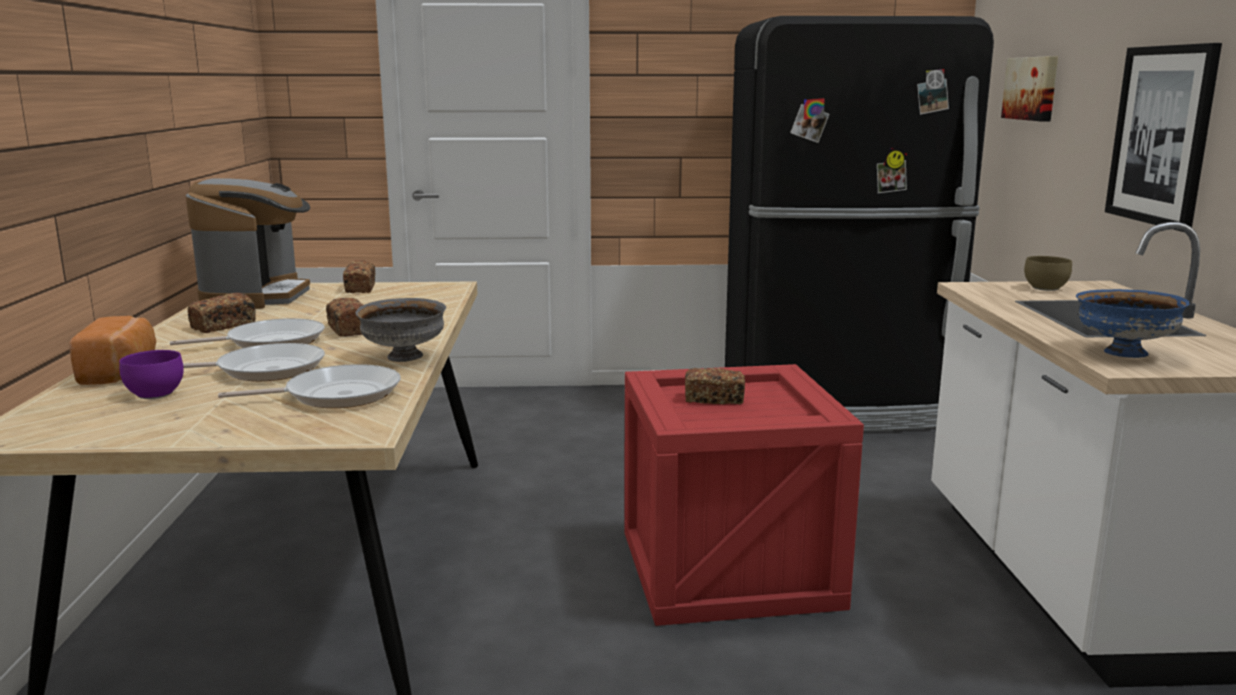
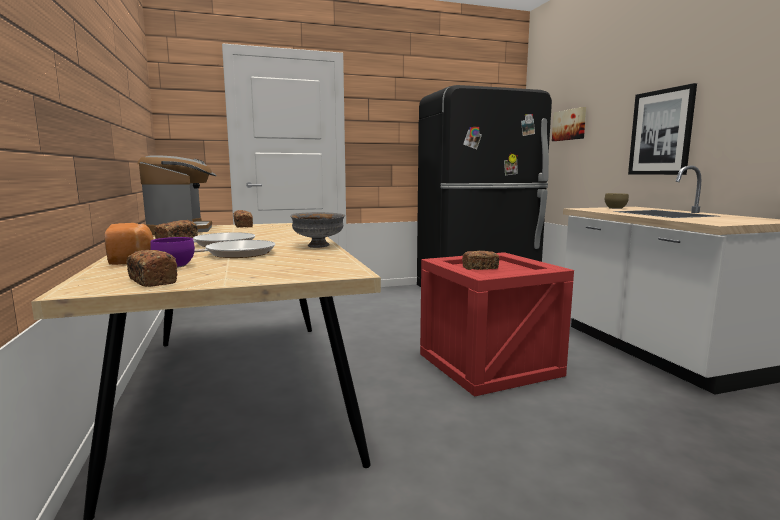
camera: 15 degrees left, 5 degrees down
(336, 395) = (302, 260): frying pan -> none
(348, 329) = (263, 238): bread -> bread (152, 281)
(1123, 353) = (703, 220): blue bowl -> none

